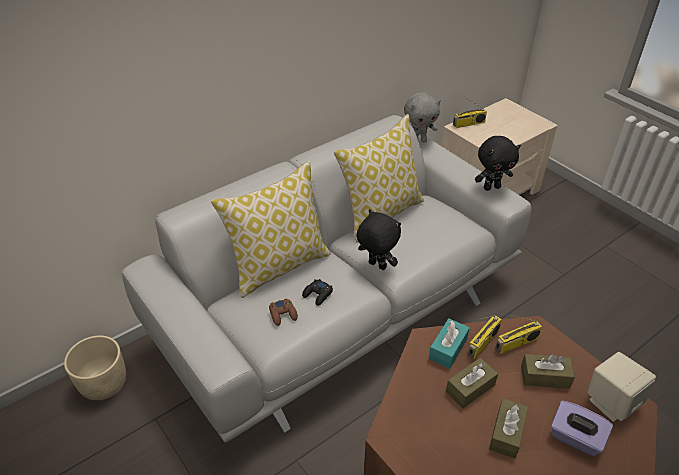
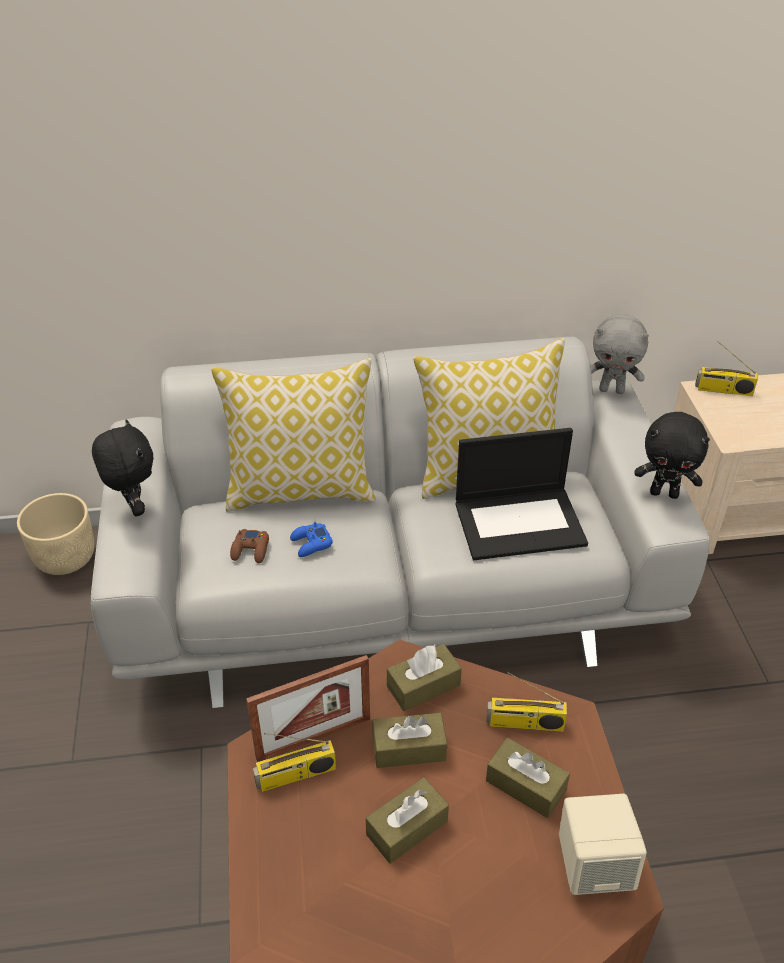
camera: 30 degrees right, 0 degrees up
(318, 295) = (311, 544): black game controller -> blue game controller
(376, 266) = (419, 539): black plush toy -> black plush toy (133, 507)
(413, 410) = (314, 738): none -> picture frame
(425, 233) = (520, 522): none -> laptop
(448, 349) = (423, 686): turquoise tissue box -> brown tissue box
(483, 343) = (478, 701): radio -> radio (295, 776)
(575, 438) = (496, 884): purple tissue box -> none

